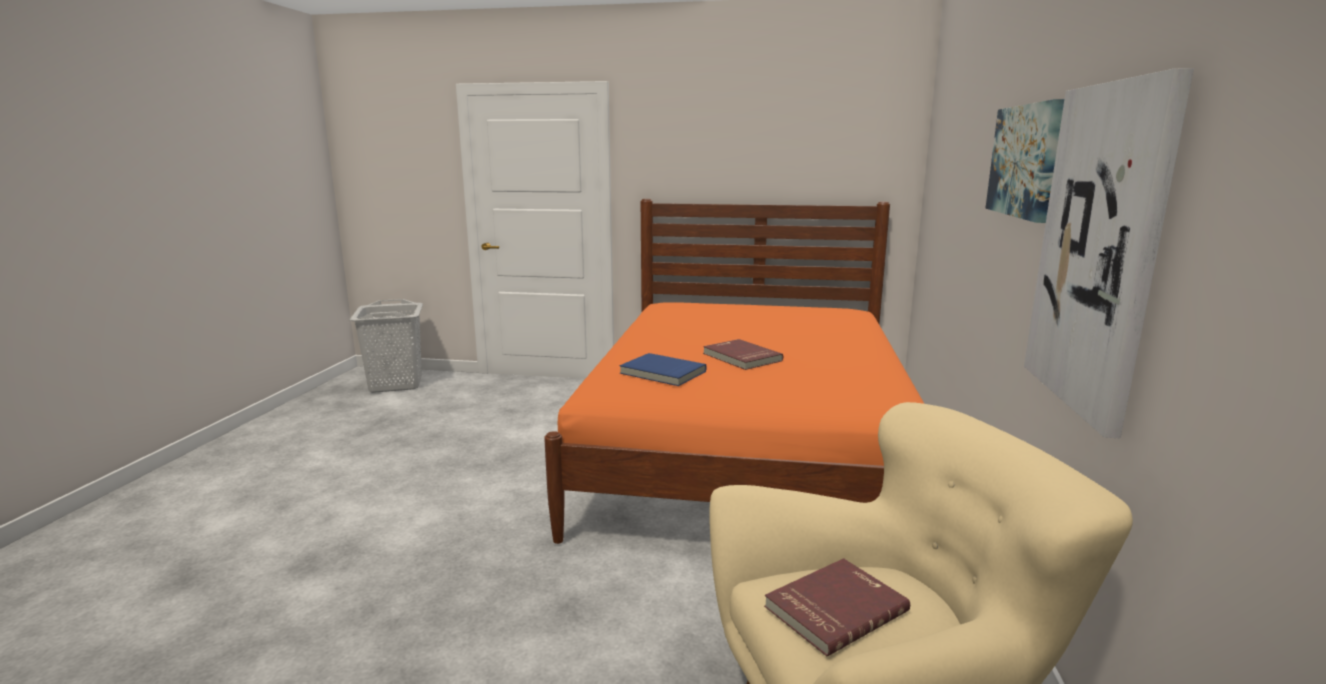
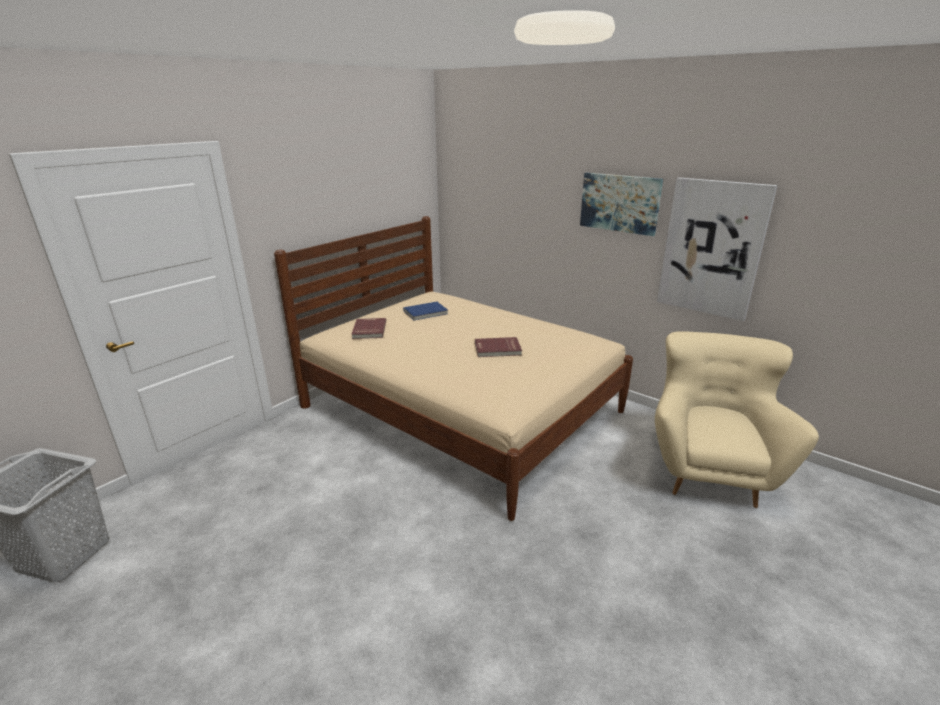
camera: 60 degrees left, 10 degrees up
(662, 373) = (501, 379): blue book -> blue book (426, 313)
(747, 453) = (460, 409): orange bed -> beige bed
(834, 608) = (722, 430): red book -> red book (368, 330)

